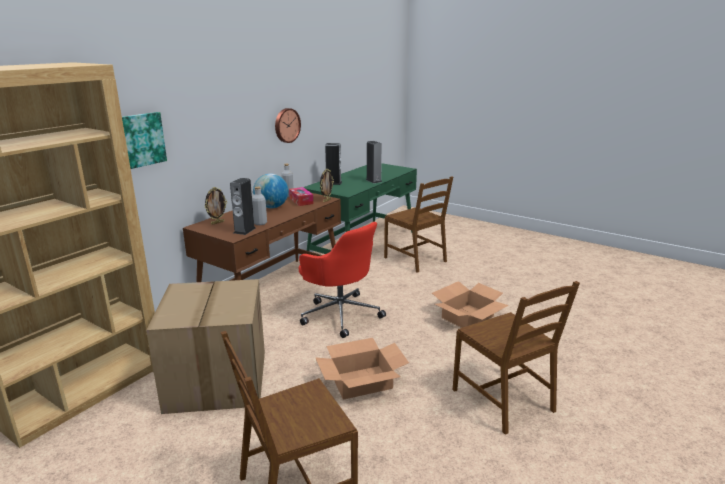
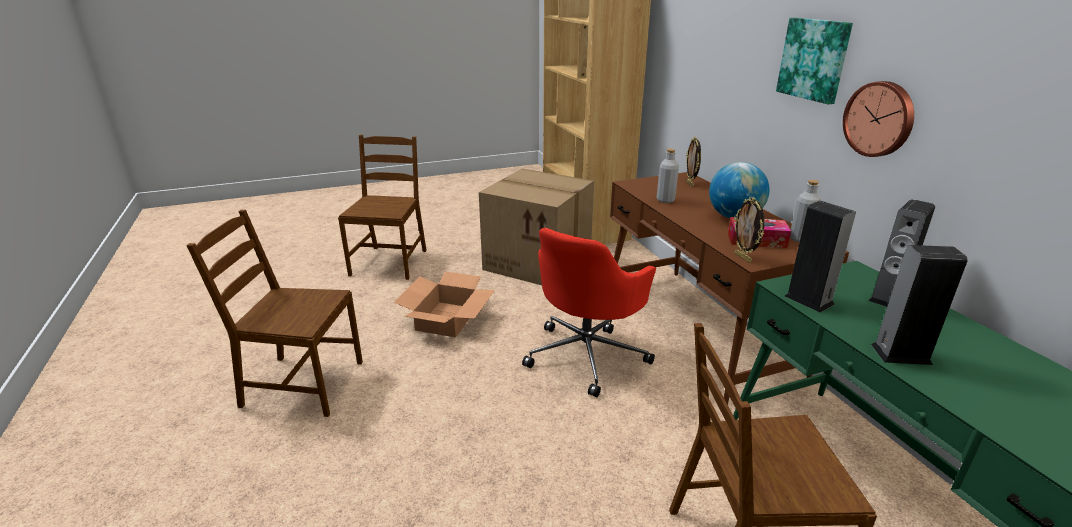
camera: 125 degrees right, 5 degrees up
(139, 140) = (682, 51): picture -> picture (814, 59)
(244, 230) = (646, 190): speaker -> speaker (809, 300)
(340, 314) = (587, 355): red office chair -> red office chair turned 45 degrees counterclockwise
(467, 317) = (455, 467): cardboard box -> none

